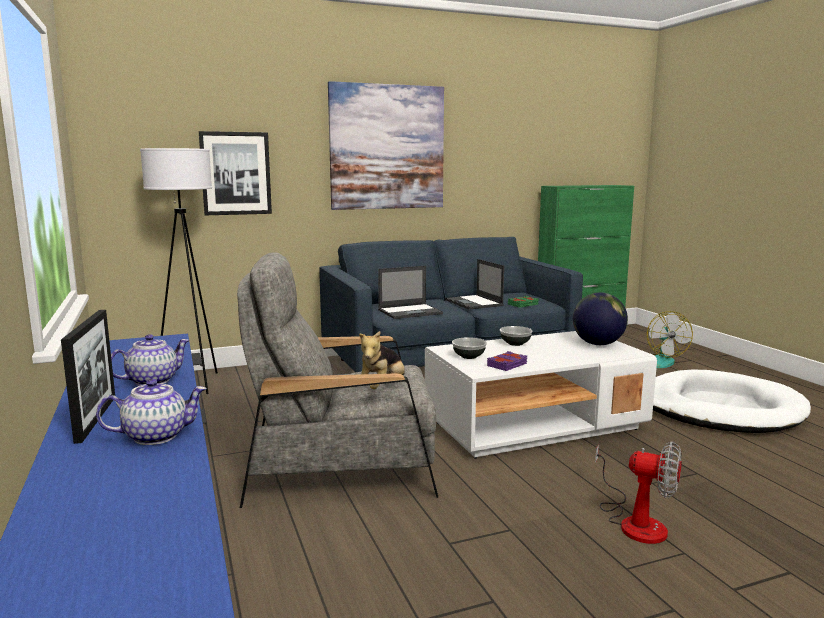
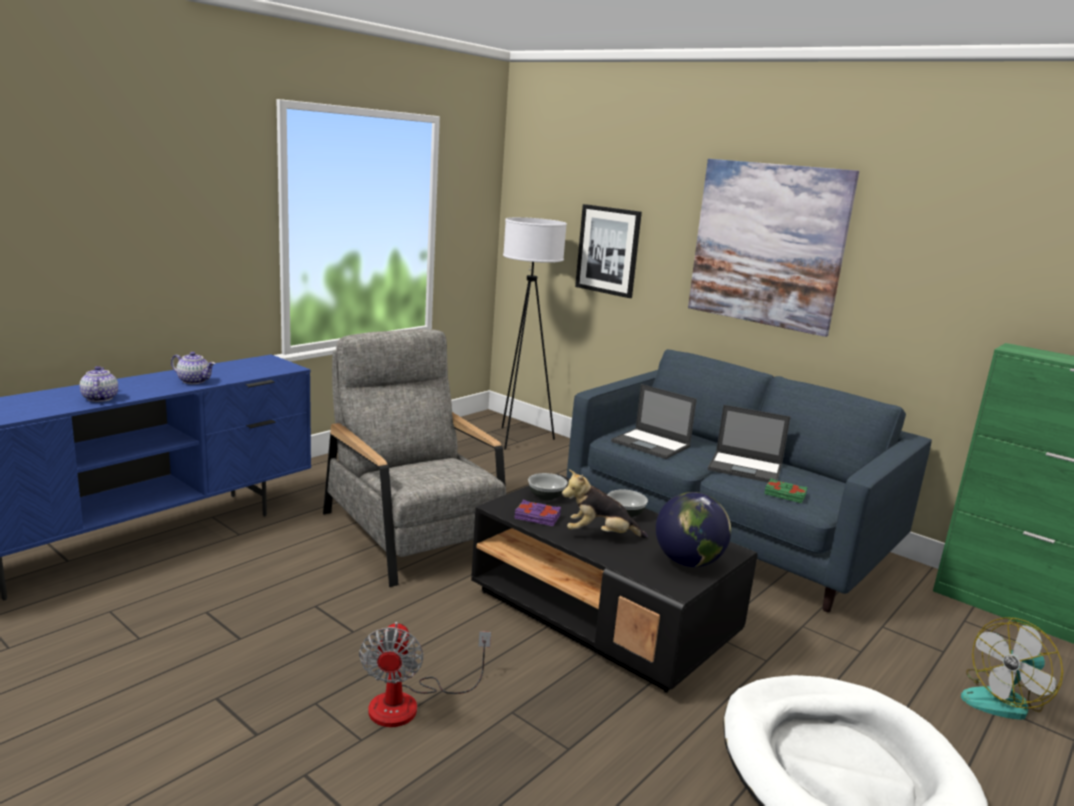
camera: 60 degrees right, 5 degrees up
(96, 418) = (125, 383): picture frame -> none
(156, 436) = (99, 398): teapot -> teapot turned 150 degrees counterclockwise
(382, 387) = (412, 473): plush toy -> plush toy (600, 535)
(474, 303) = (746, 468): laptop -> laptop turned 105 degrees counterclockwise
(534, 425) = (603, 616): white coffee table -> black coffee table

